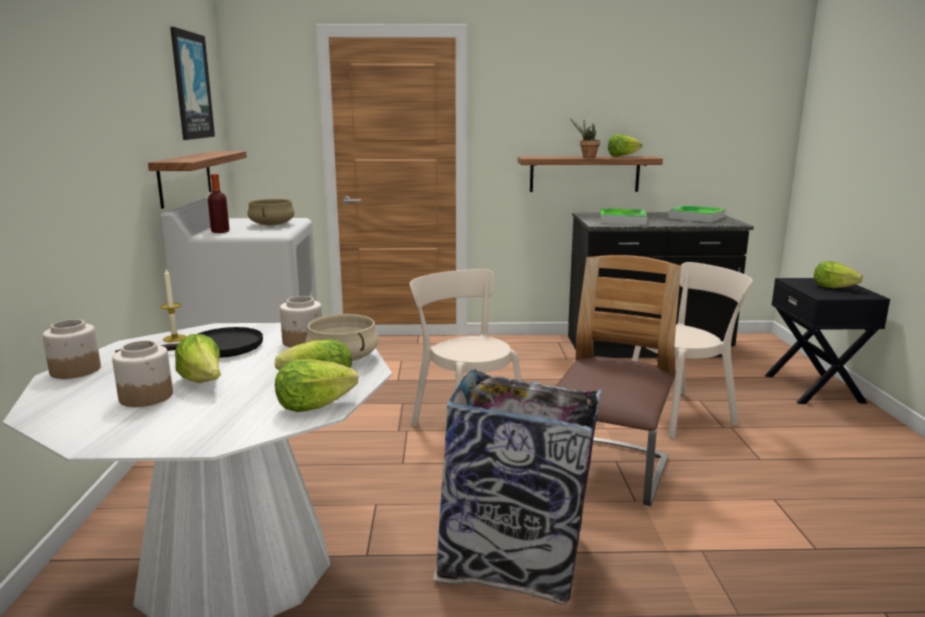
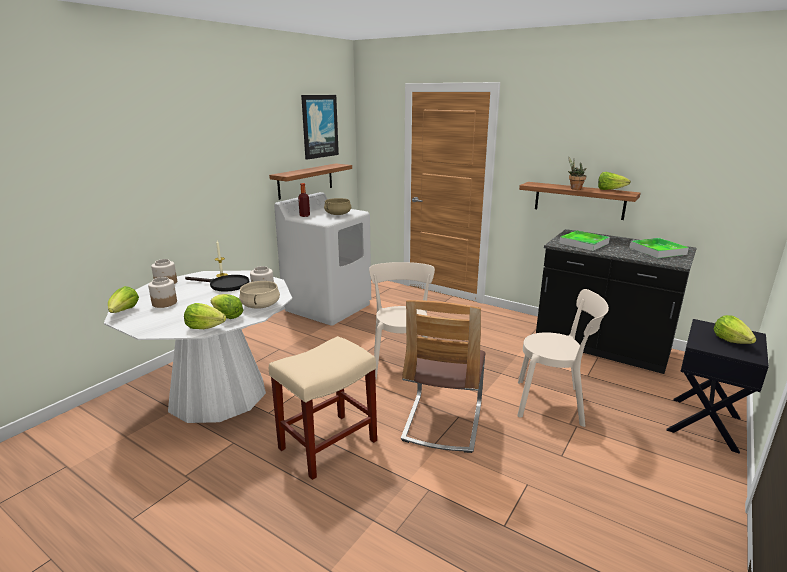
camera: 35 degrees right, 5 degrees up
(203, 382) = (192, 302): lettuce -> lettuce (124, 312)
(515, 558) = (327, 445): trash can -> beige stool
(608, 472) = (442, 422): chair -> chair turned 135 degrees clockwise

